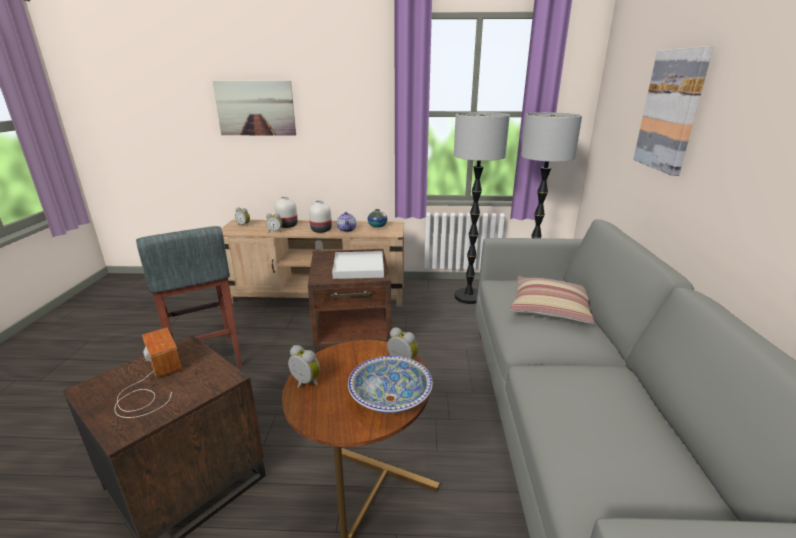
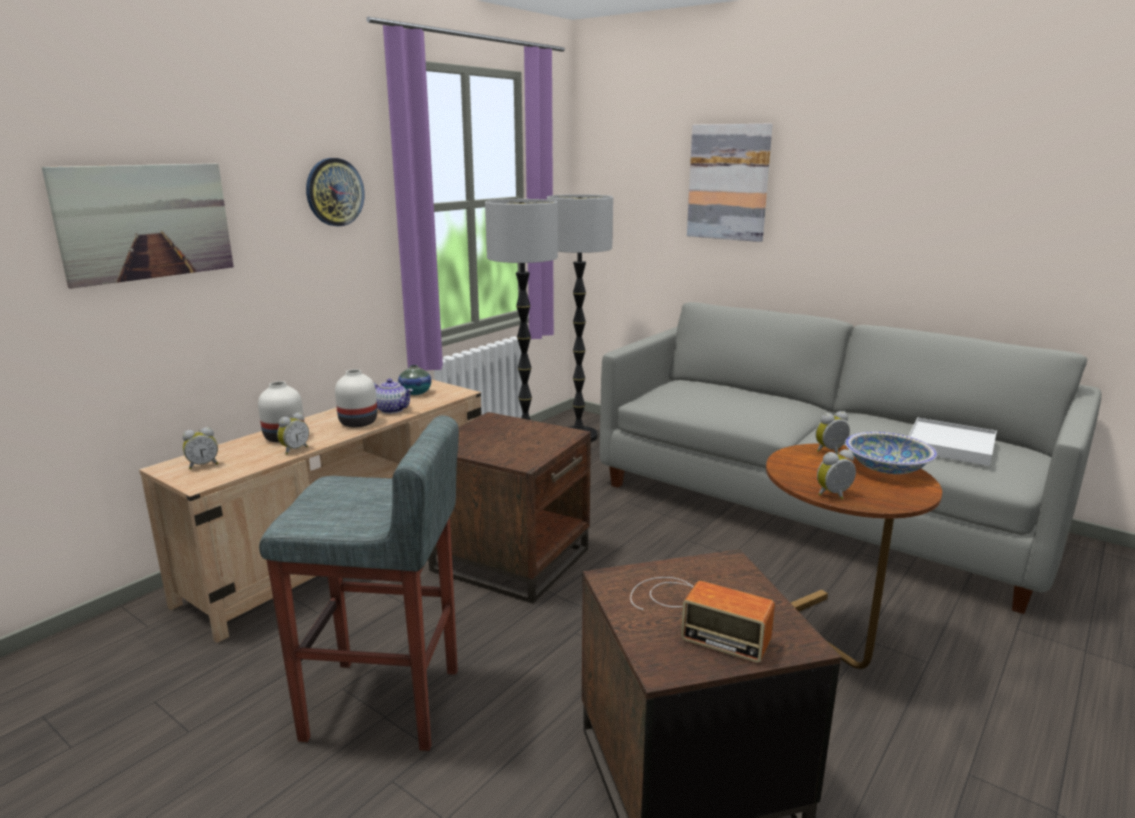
camera: 55 degrees left, 5 degrees down
(150, 383) = (694, 614): radio -> radio turned 150 degrees counterclockwise
(359, 267) = (527, 436): white tray -> white tray (950, 445)
(361, 99) = (334, 192): none -> wall clock
(550, 308) = (733, 397): pillow -> none

